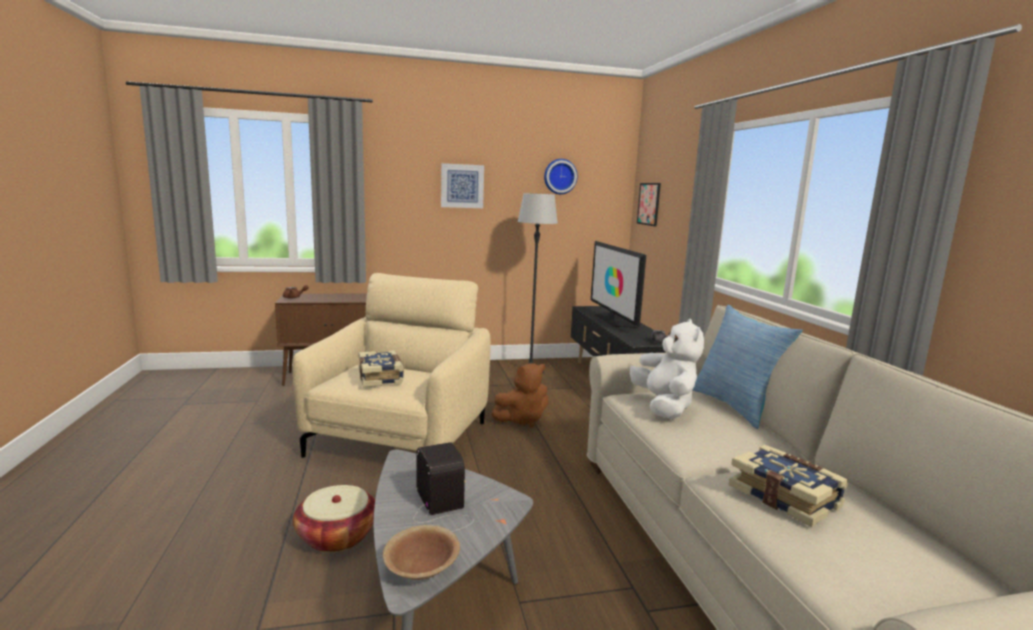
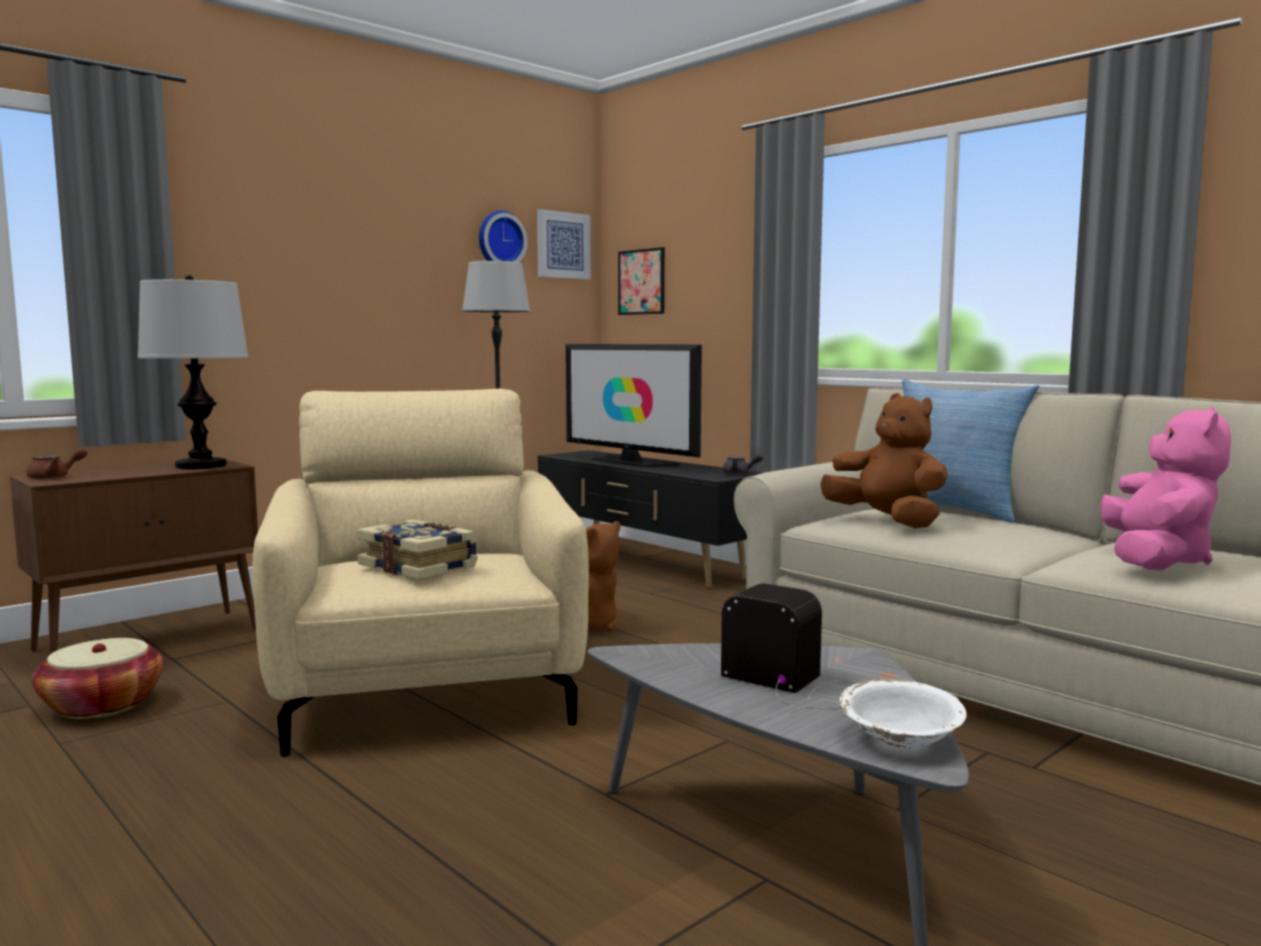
camera: 30 degrees left, 5 degrees down
(337, 536) = (530, 830): basket -> basket (102, 705)
(360, 298) = (201, 465): none -> table lamp
(421, 568) = (900, 739): brown bowl -> white bowl
(462, 186) = (348, 252): picture -> picture (562, 245)
(664, 406) = (887, 521): white plush toy -> brown plush toy
(785, 497) = (1156, 560): book -> pink plush toy

